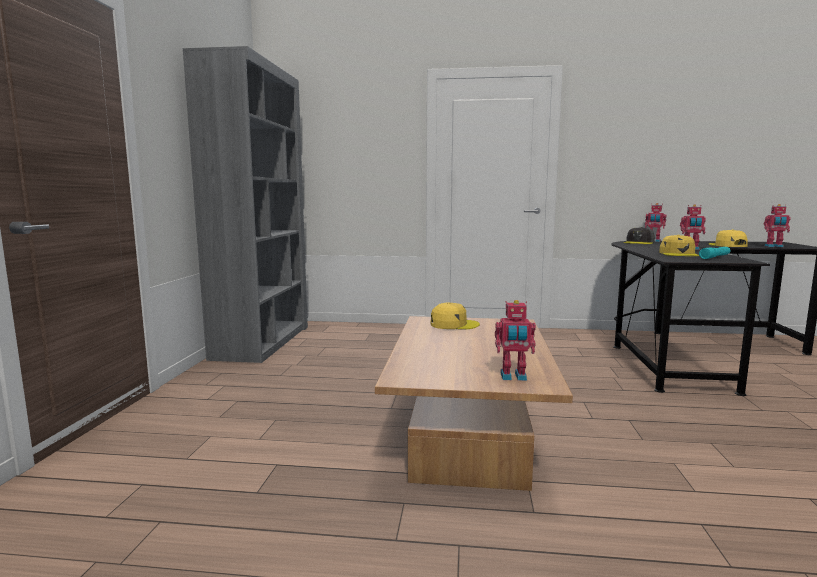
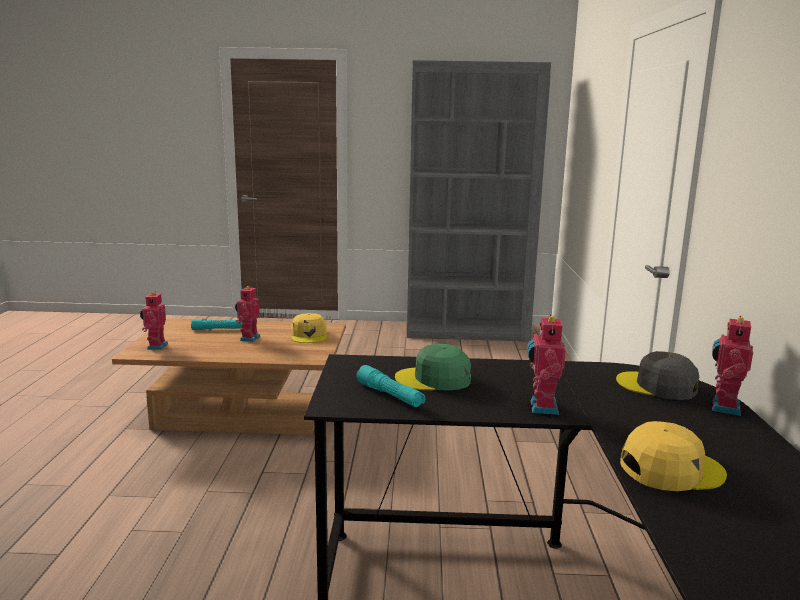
camera: 85 degrees right, 5 degrees up
(435, 355) = (217, 329): none -> turquoise flashlight
(678, 254) = (434, 379): yellow cap -> green cap
(774, 246) = (704, 540): toy robot -> toy robot (248, 338)

